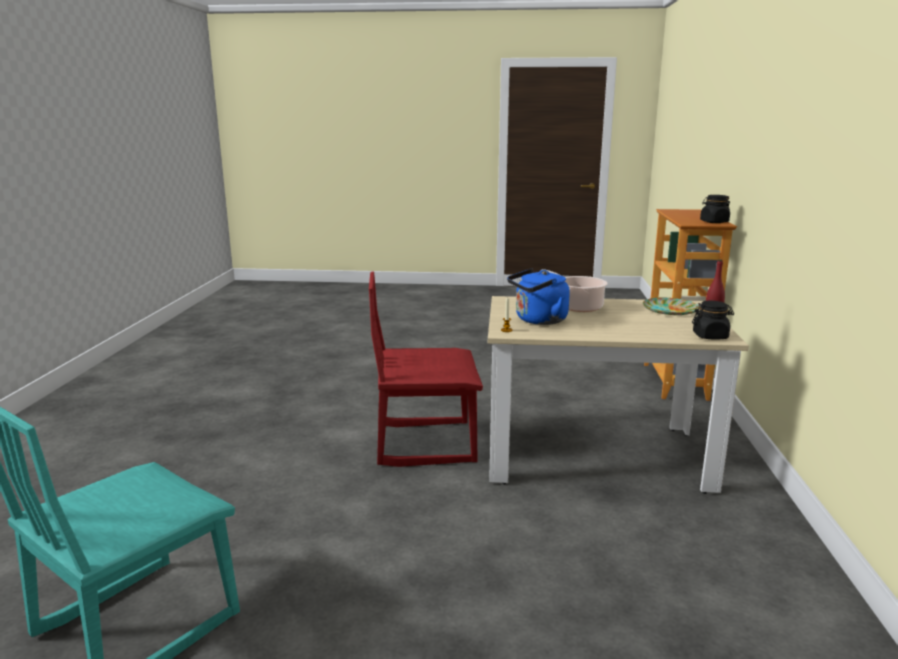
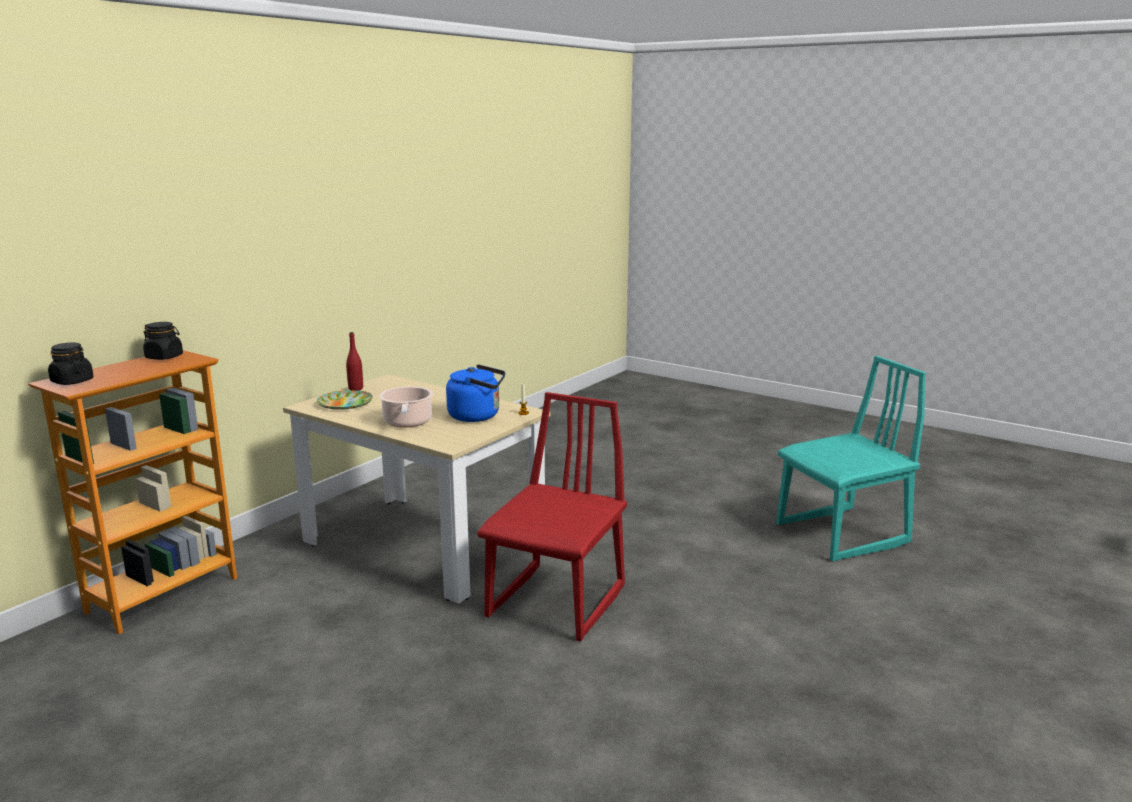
camera: 150 degrees left, 0 degrees up
(425, 442) = (558, 602): red chair -> red chair turned 90 degrees counterclockwise
(710, 336) = (391, 382): black jar -> black jar (72, 381)

